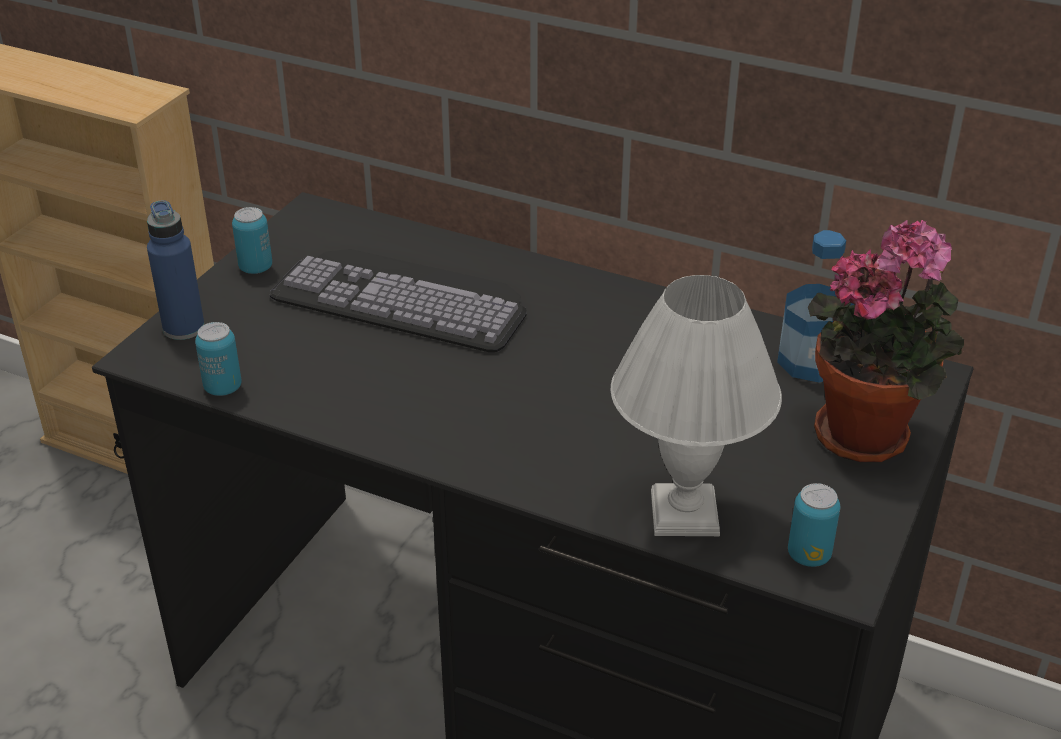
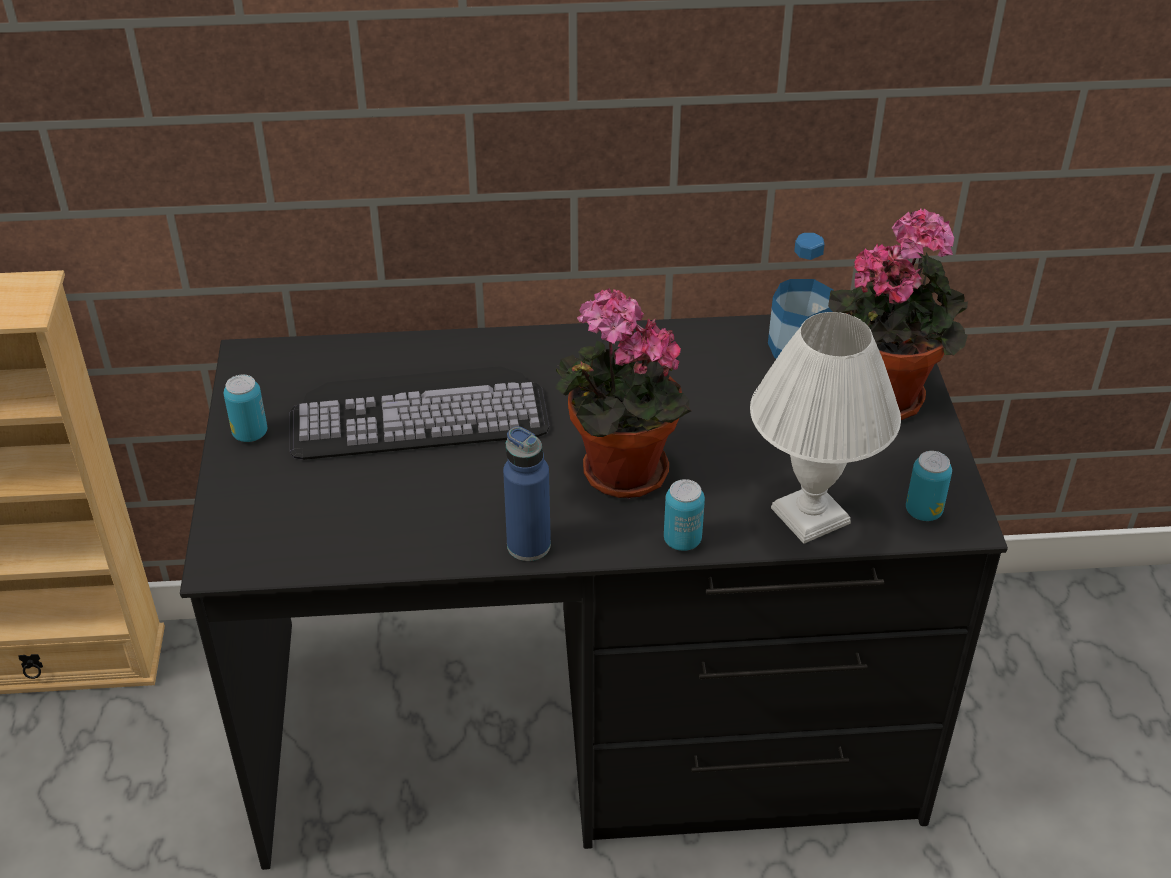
camera: 30 degrees left, 5 degrees up
(184, 328) = (237, 519): blue bottle -> blue bottle (528, 545)
(223, 387) = (331, 562): can -> can (682, 540)
(530, 408) = (617, 473): none -> potted plant

